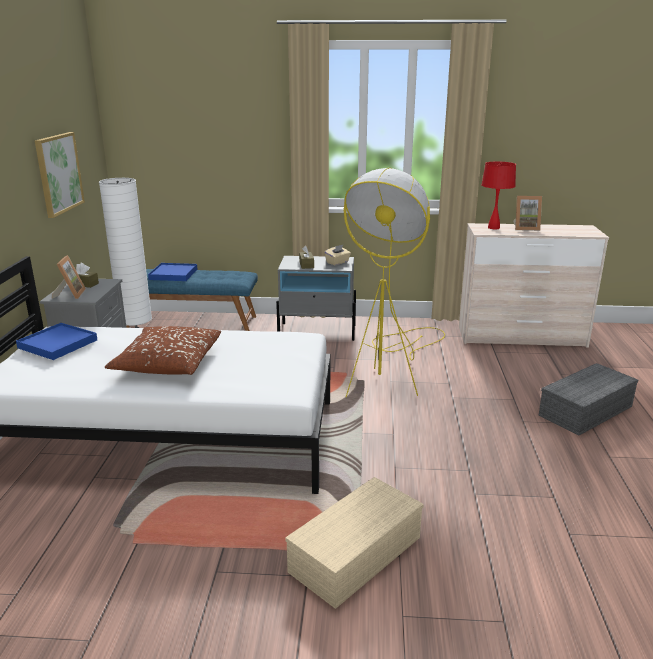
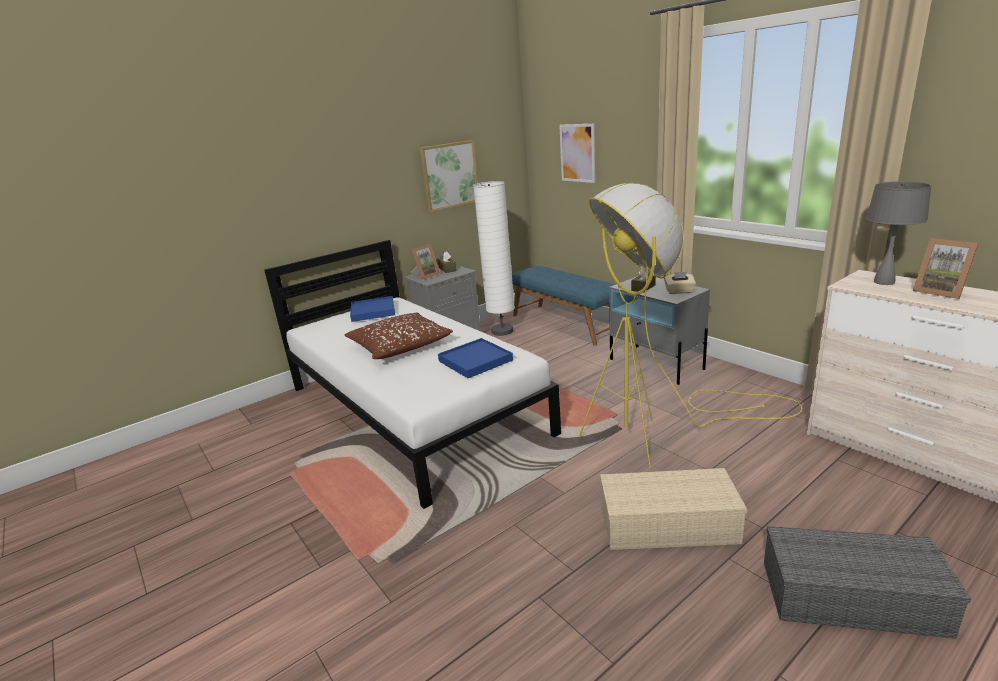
camera: 50 degrees right, 0 degrees up
(173, 274) = (553, 275): blue tray -> blue tray (475, 361)
(183, 146) = (577, 153): none -> picture
(356, 552) = (371, 574): beige storage box -> beige storage box (669, 523)
(493, 228) = (883, 282): red table lamp -> grey table lamp

